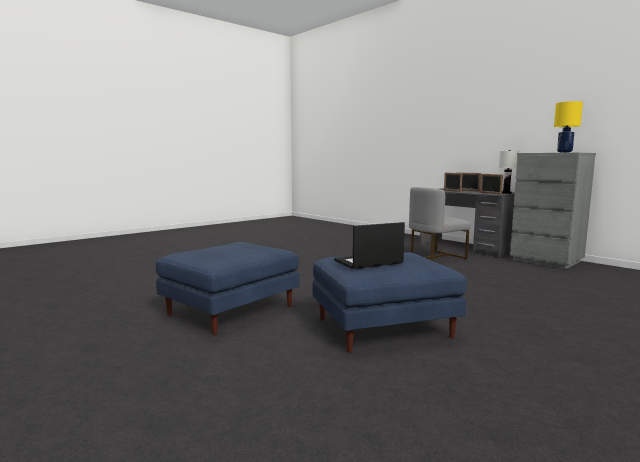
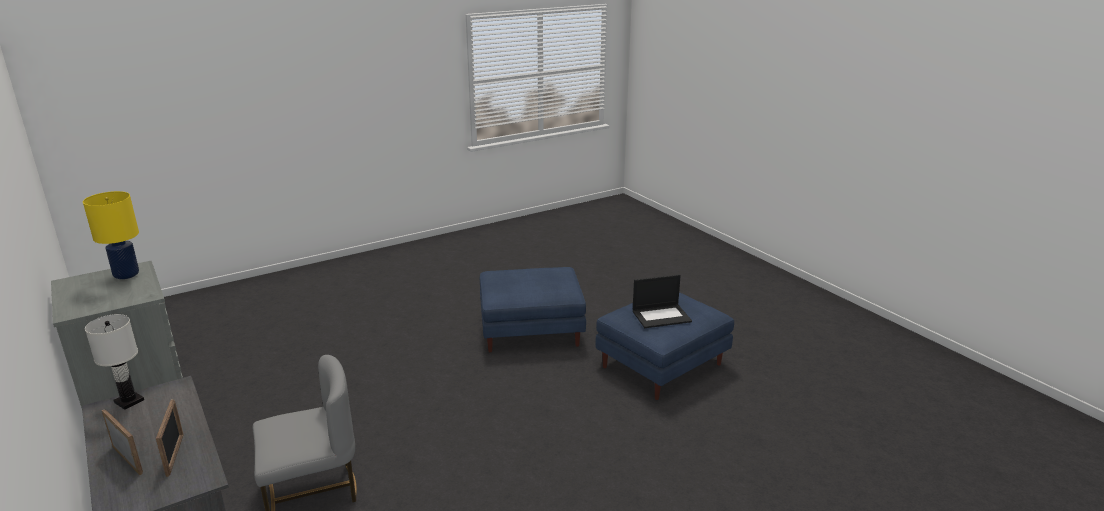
camera: 170 degrees left, 15 degrees up
(368, 262) = (546, 278): laptop -> laptop (661, 316)
(490, 193) = (167, 401): picture frame -> none

